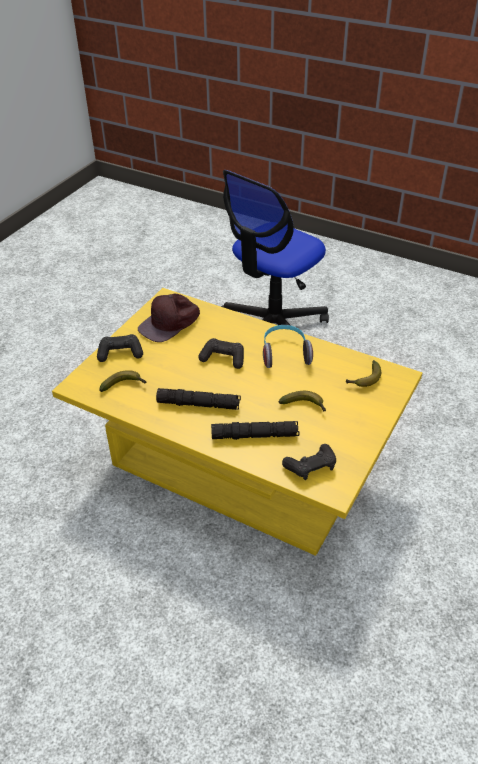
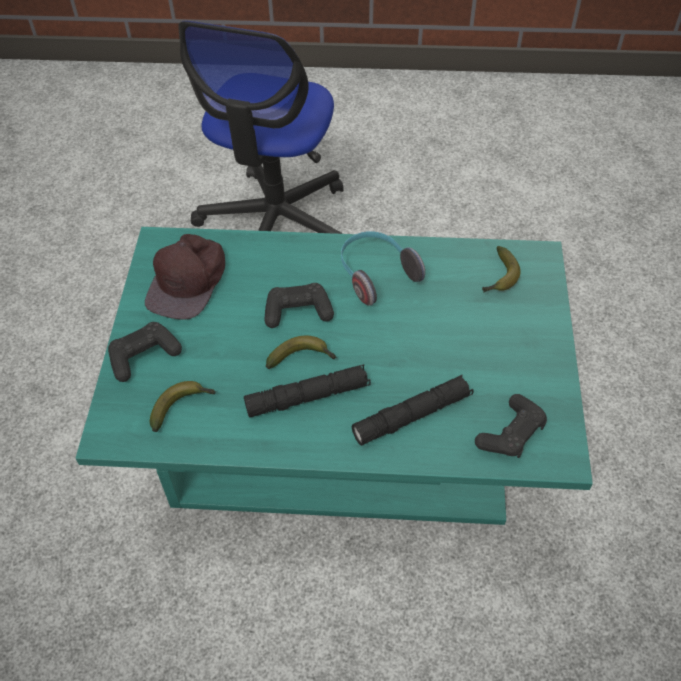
camera: 25 degrees left, 10 degrees up
(240, 464) = (342, 436): yellow coffee table -> turquoise coffee table
(305, 405) = (449, 344): banana -> banana (302, 358)

